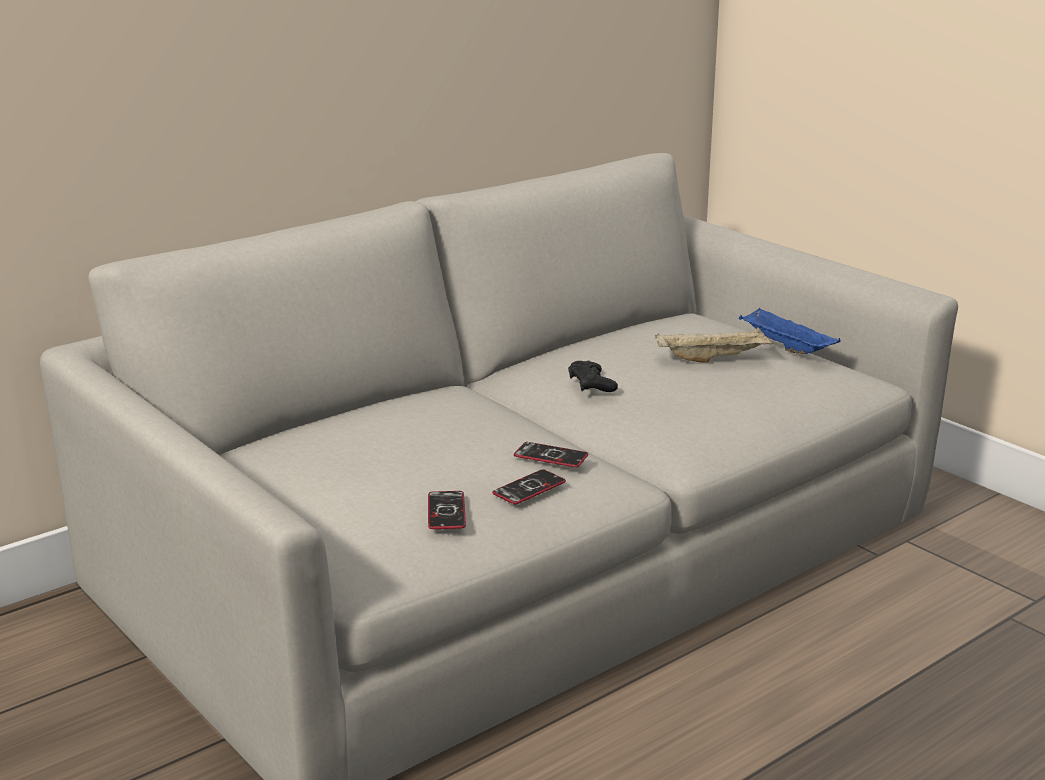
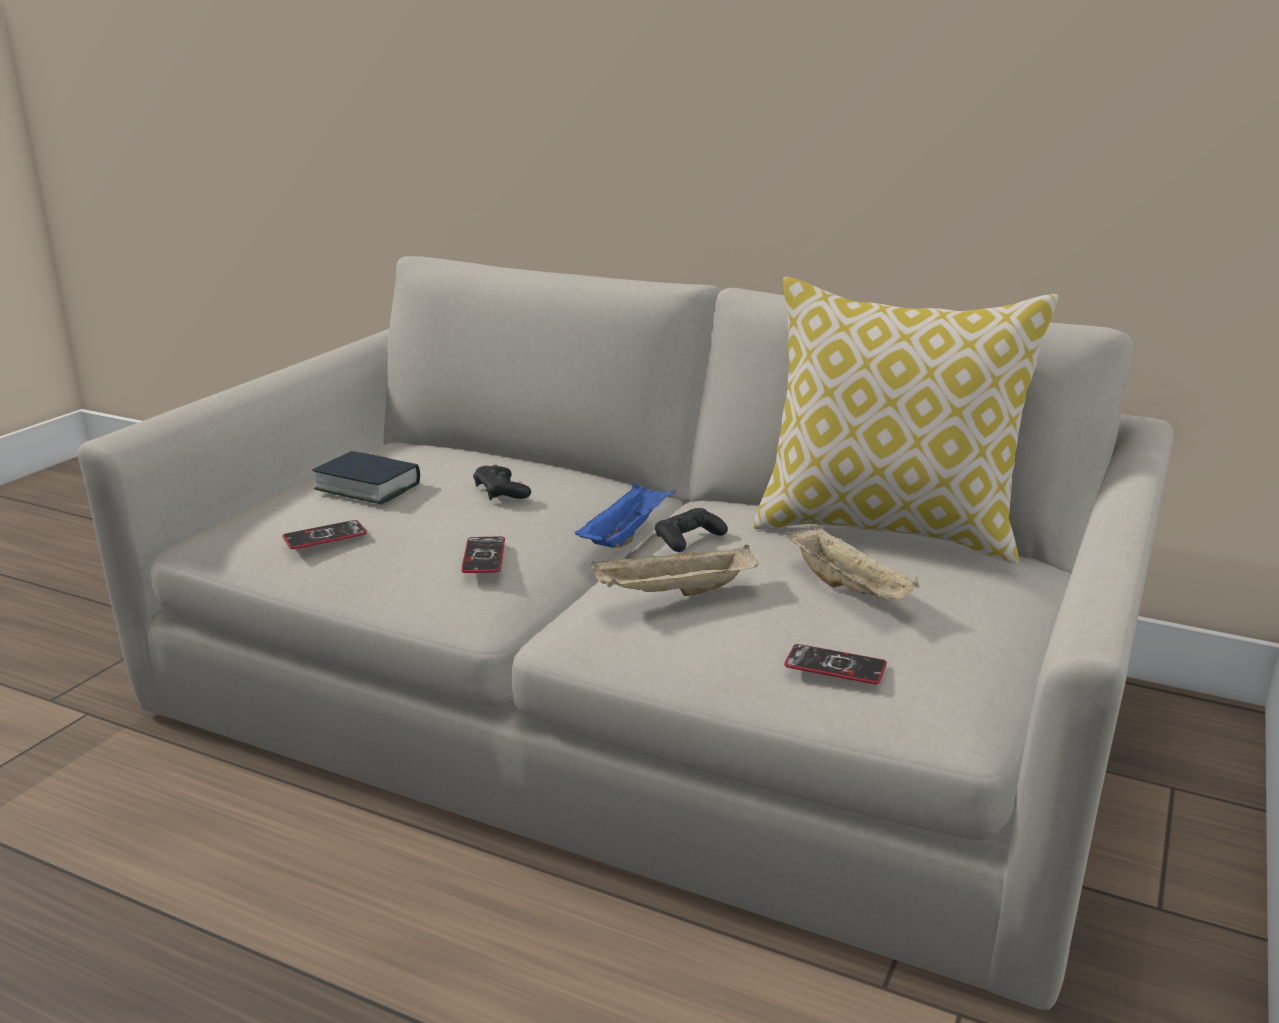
camera: 65 degrees right, 0 degrees up
(354, 477) = (368, 487): none -> book
(431, 426) = (501, 491): none -> black game controller
(529, 488) = (404, 562): phone -> phone (835, 666)
(633, 329) = (888, 529): none -> pillow
(675, 407) = (673, 593): none -> beige tray
(784, 347) = (965, 630): blue tray -> blue tray (626, 535)

